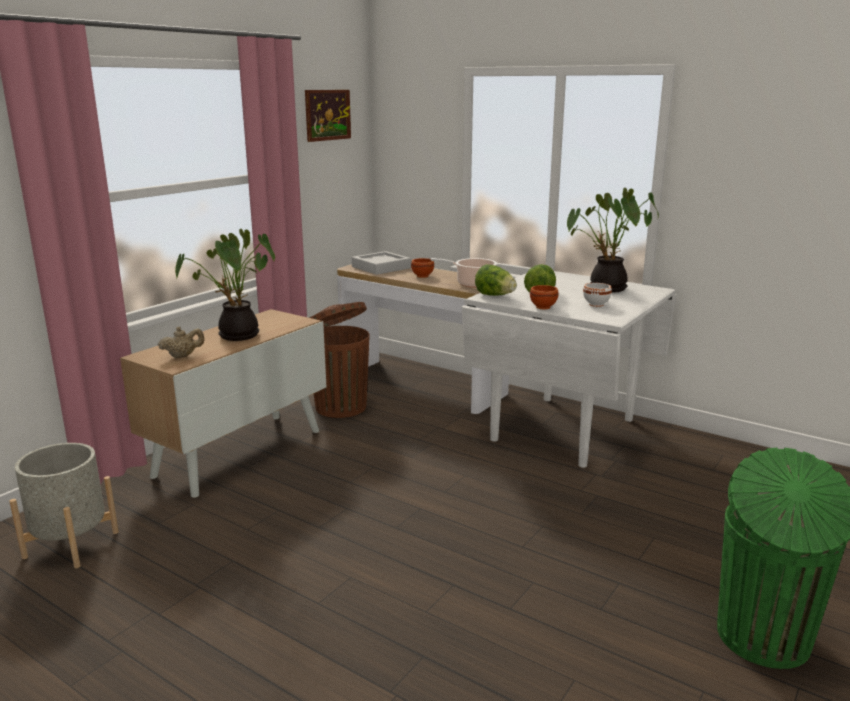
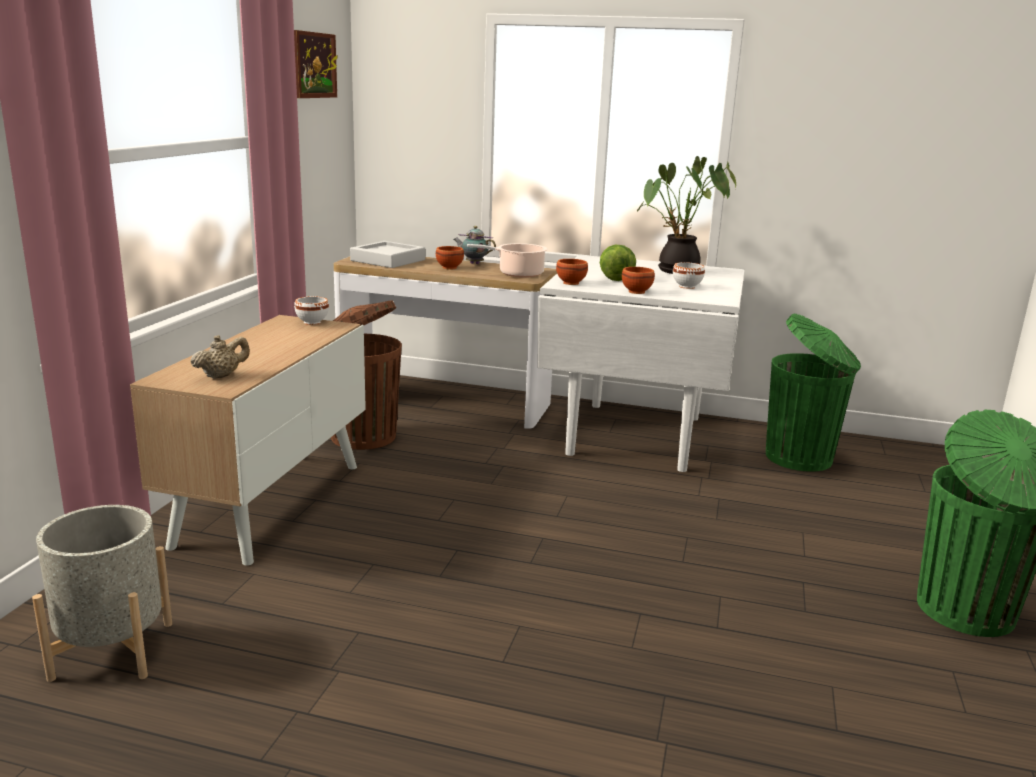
camera: 20 degrees left, 0 degrees up
(236, 336) = (269, 348): potted plant -> none
(287, 317) = (313, 322): none -> white bowl
(446, 273) = (473, 263): none -> teapot
(495, 295) = (570, 283): lettuce -> brown bowl
(706, 468) = (801, 458): none -> green trash can

